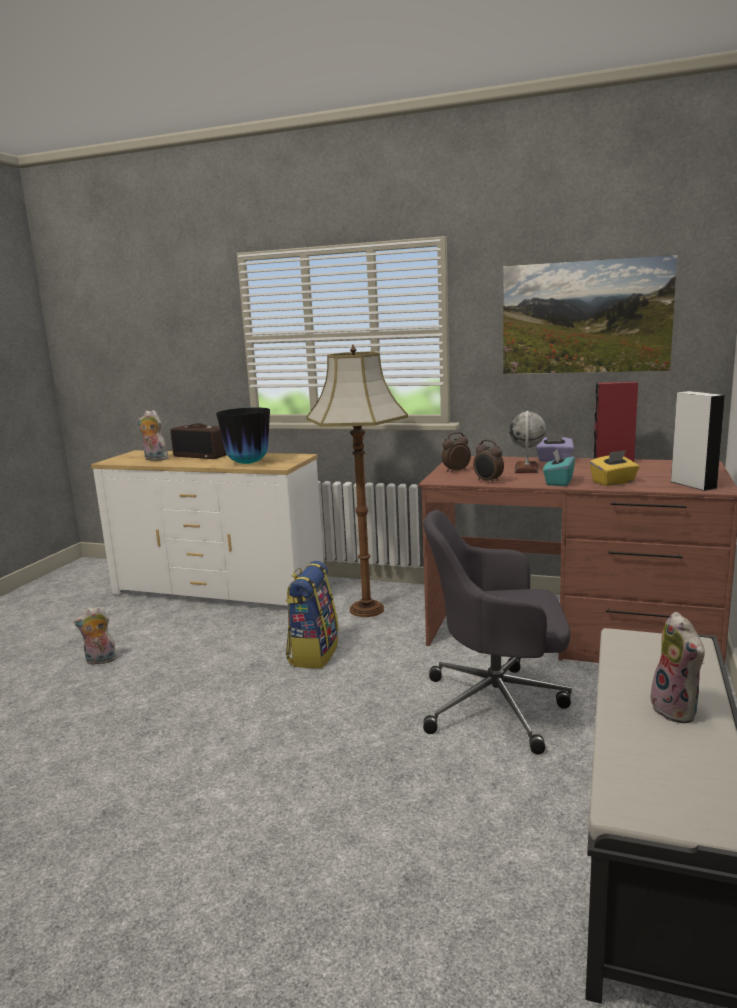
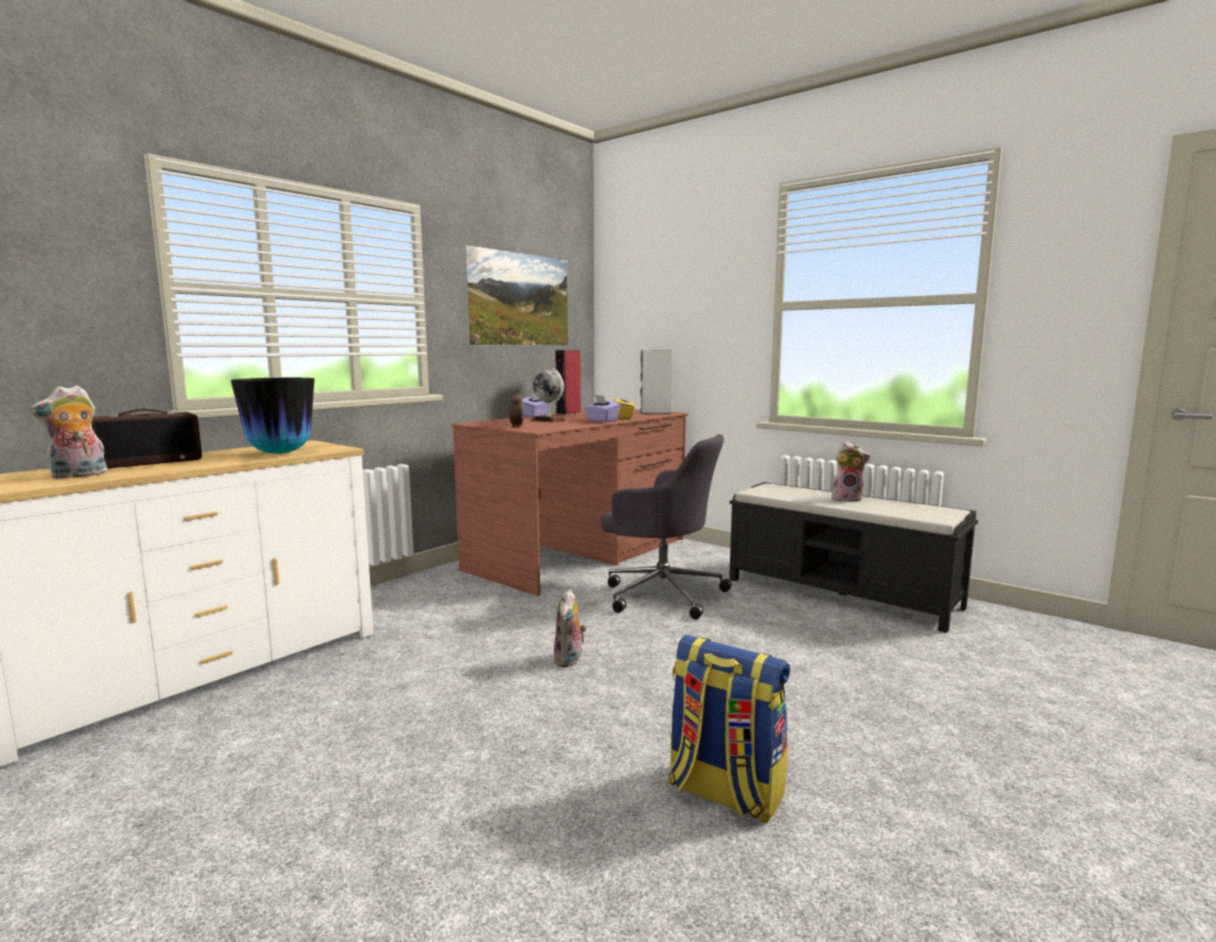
camera: 70 degrees left, 5 degrees down
(100, 661) = (287, 788): plush toy -> plush toy (570, 660)
(313, 653) = (486, 641): backpack -> backpack (724, 792)
(367, 609) = (423, 604): floor lamp -> none
(488, 481) = (568, 426): alarm clock -> none
(498, 706) = (661, 593): grey office chair -> grey office chair turned 90 degrees counterclockwise
(558, 482) = (601, 420): turquoise tissue box -> purple tissue box

